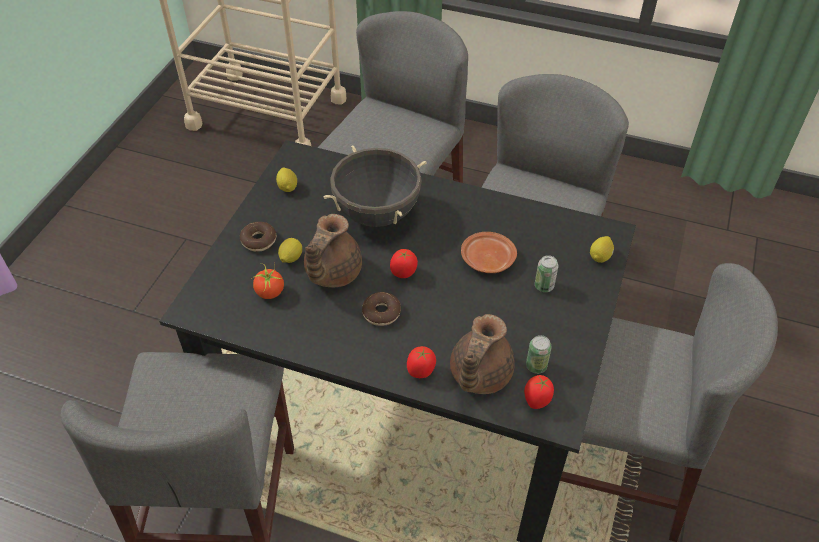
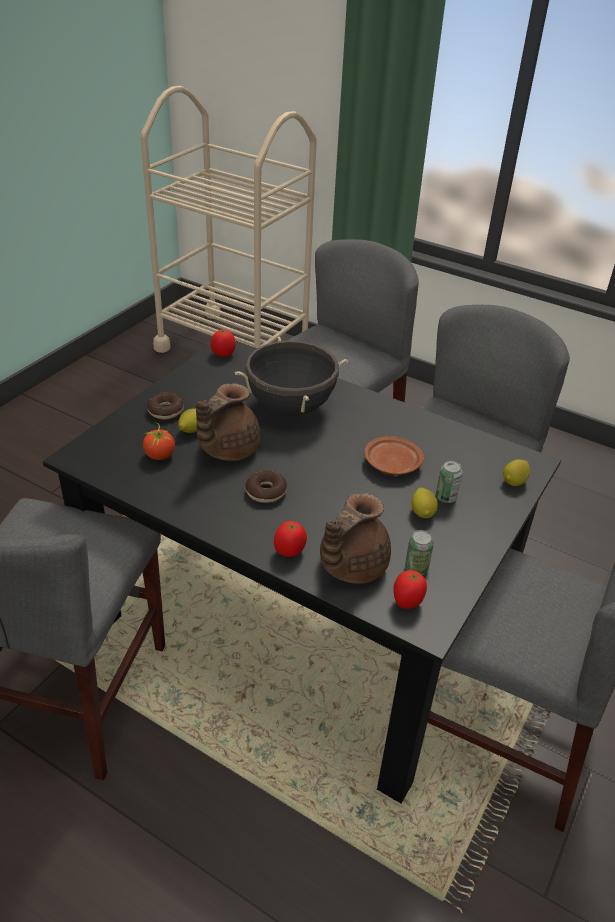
camera: 10 degrees right, 10 degrees down
(288, 187) = (210, 372): lemon -> lemon (422, 512)
(403, 273) = (300, 461): tomato -> tomato (223, 354)

